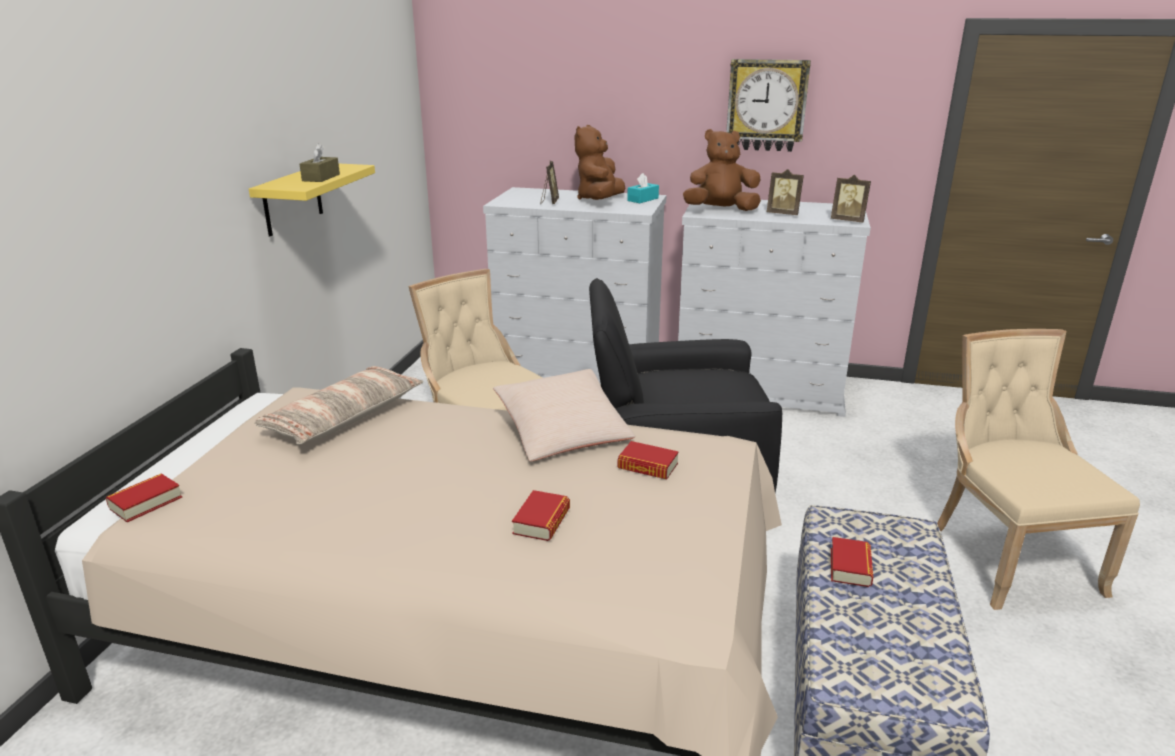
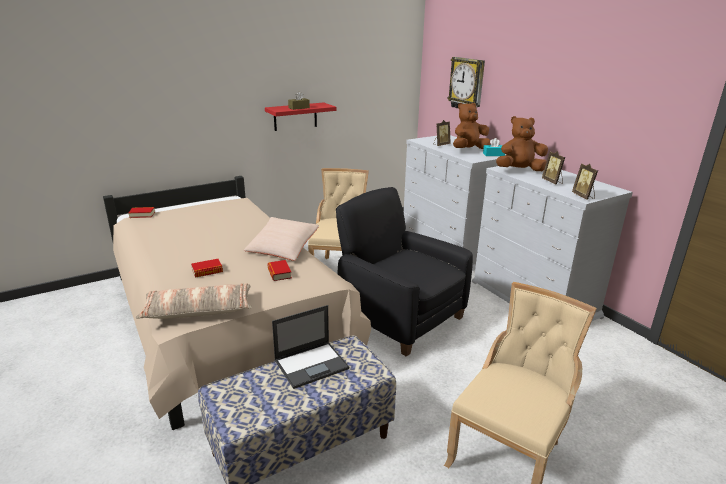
camera: 45 degrees right, 0 degrees up
(292, 199) = (295, 116): yellow shelf -> red shelf
(344, 418) = (234, 212): pillow -> pillow (198, 310)
(720, 210) = (519, 170): brown plush toy -> brown plush toy turned 45 degrees counterclockwise
(766, 105) = (581, 106): wall clock -> wall clock (467, 84)
(850, 567) = (312, 364): book -> laptop

